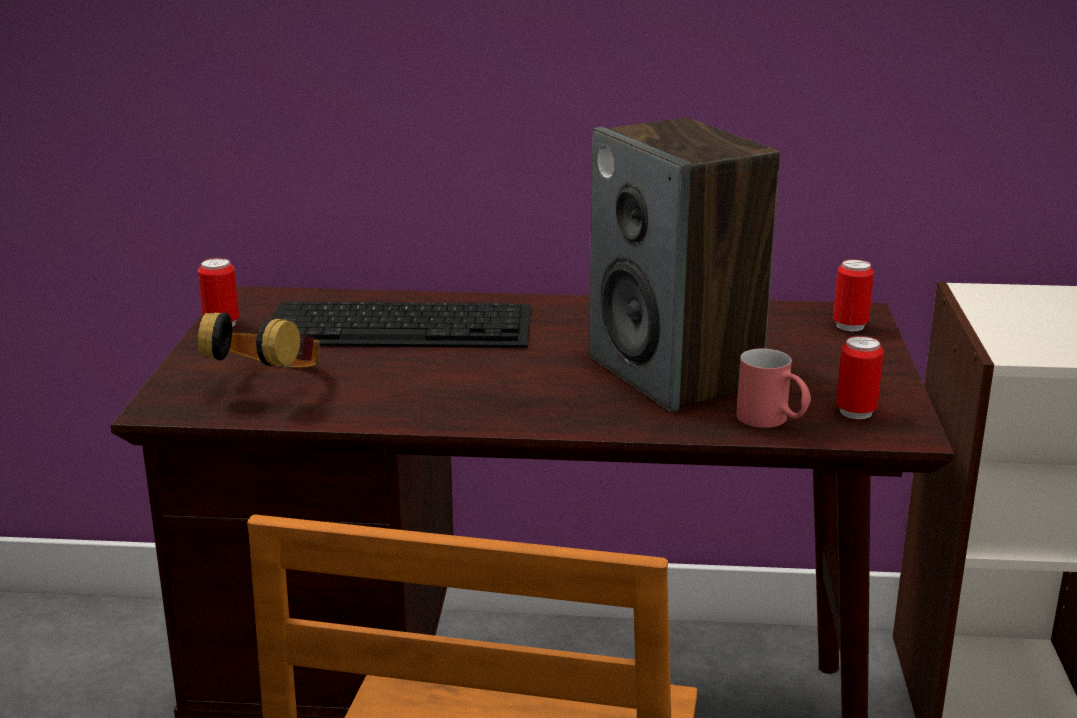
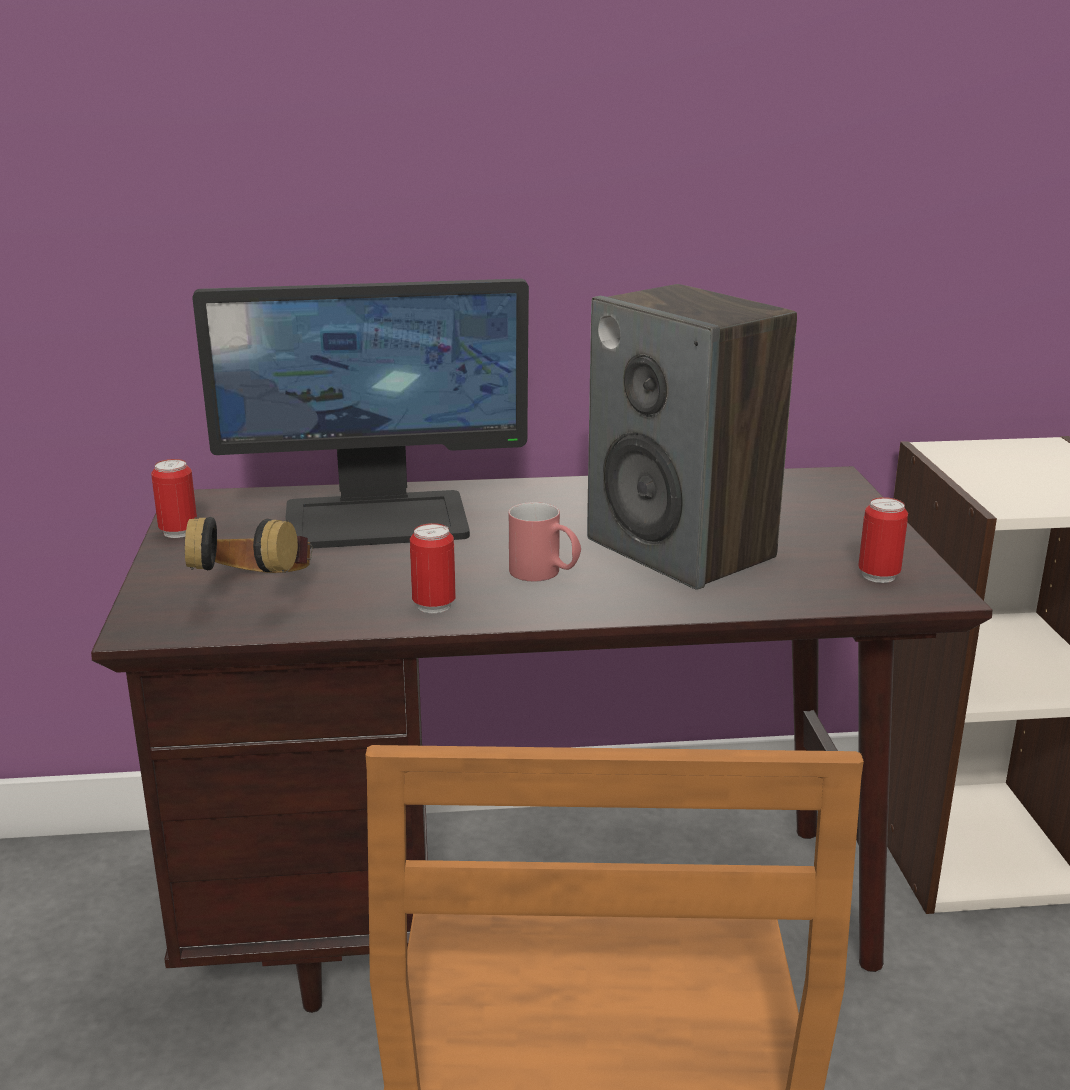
camera: 10 degrees left, 0 degrees up
(402, 325) = (377, 519): keyboard -> monitor
(772, 421) = (802, 591): red mug -> red mug (545, 574)
(850, 326) = (830, 490): can -> can (434, 605)

